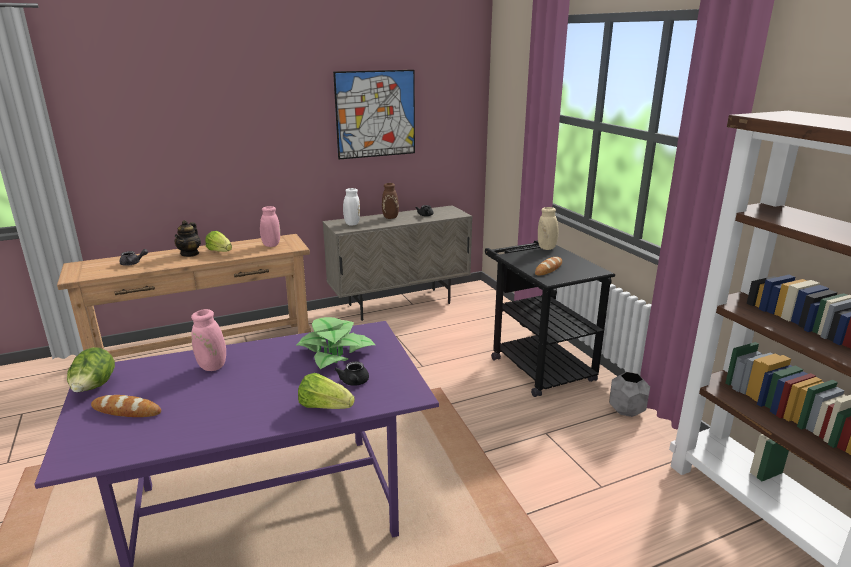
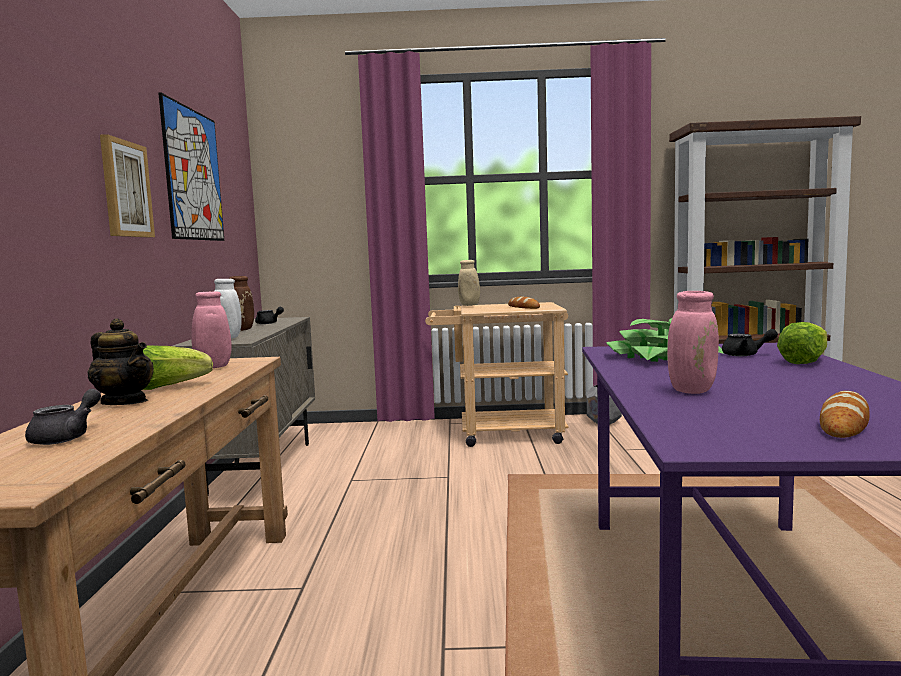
camera: 65 degrees left, 15 degrees down
(94, 388) = (764, 443): lettuce -> none
(286, 138) = (125, 189): none -> picture
(536, 365) = (500, 434): black cart -> beige cart

